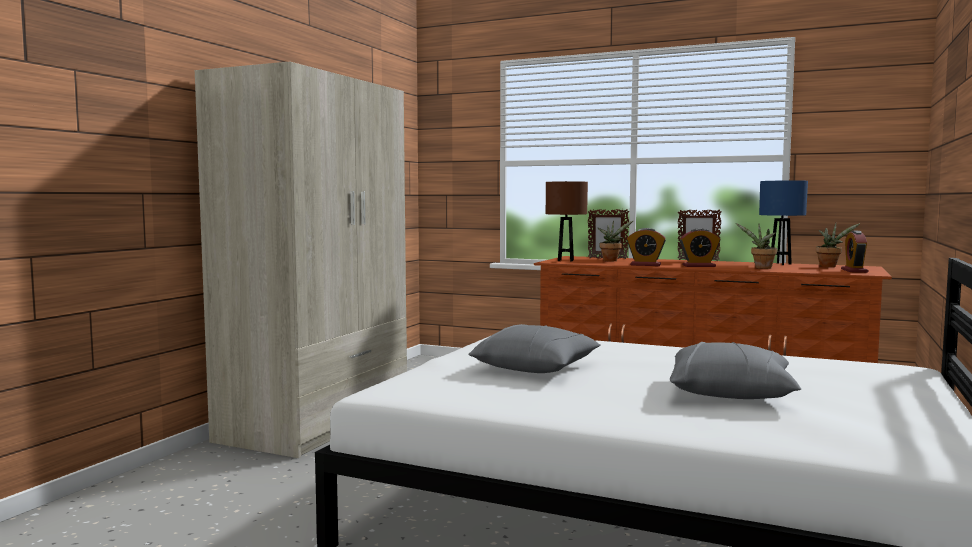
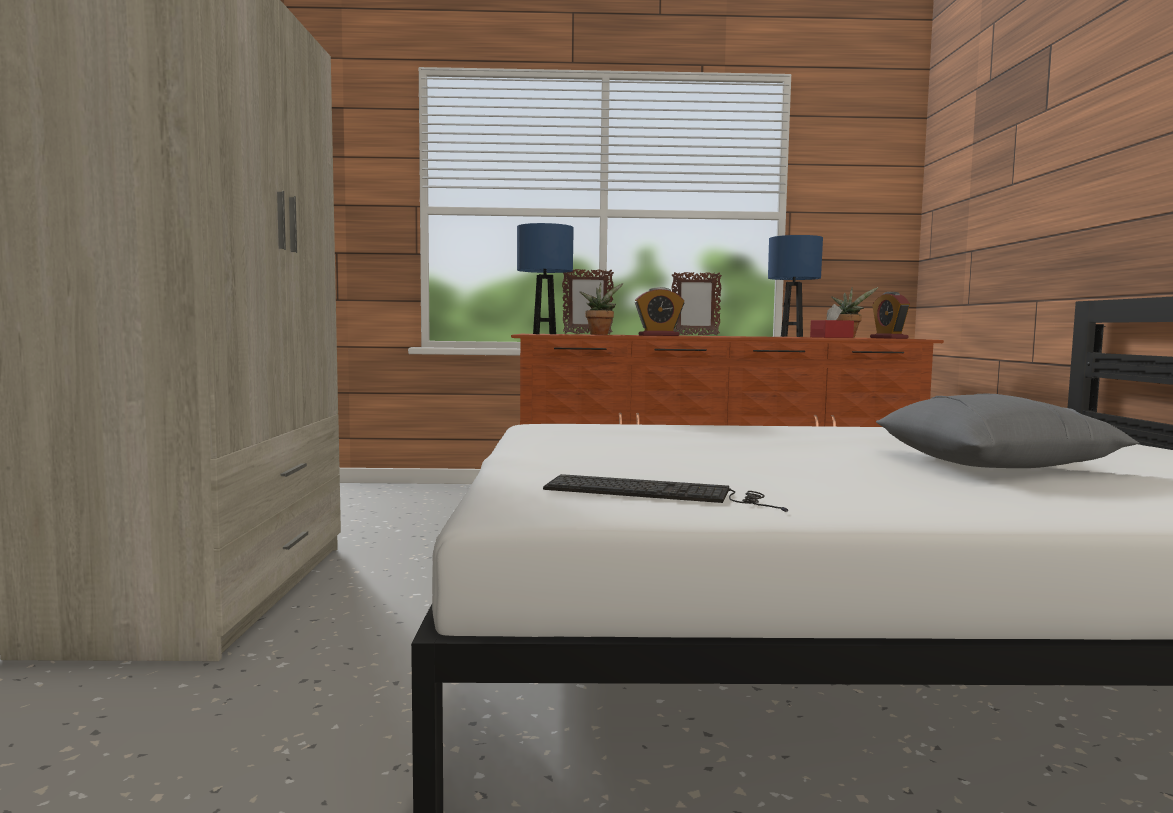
camera: 25 degrees left, 0 degrees up
(465, 392) = (659, 493): none -> keyboard
(536, 368) = (677, 457): grey pillow -> none
(565, 260) = (544, 334): brown table lamp -> blue table lamp
(699, 266) = (721, 336): alarm clock -> none
(761, 268) = (791, 337): potted plant -> none
(803, 268) = (831, 337): none -> red tissue box

